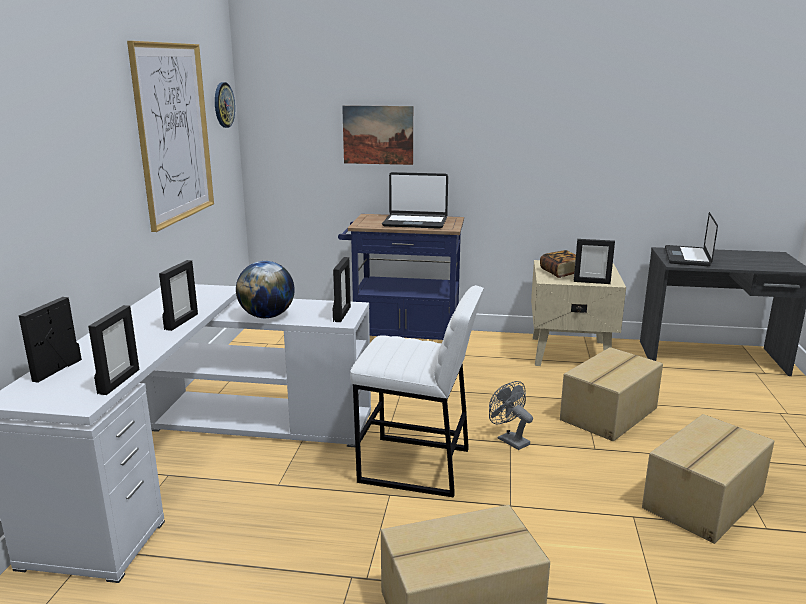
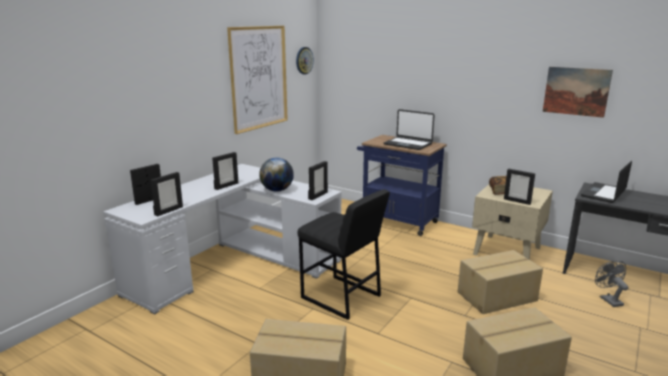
camera: 25 degrees right, 0 degrees up
(378, 135) = (396, 84): picture -> picture (576, 91)
(418, 466) = (342, 297): white chair -> black chair
(509, 440) = (411, 296): grey fan -> grey fan (608, 299)

